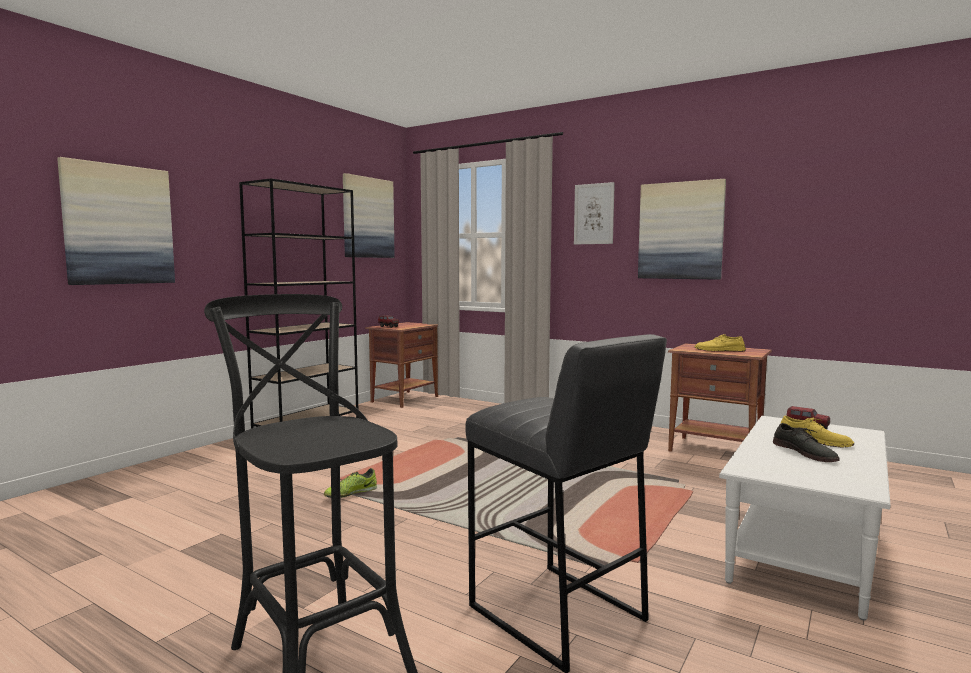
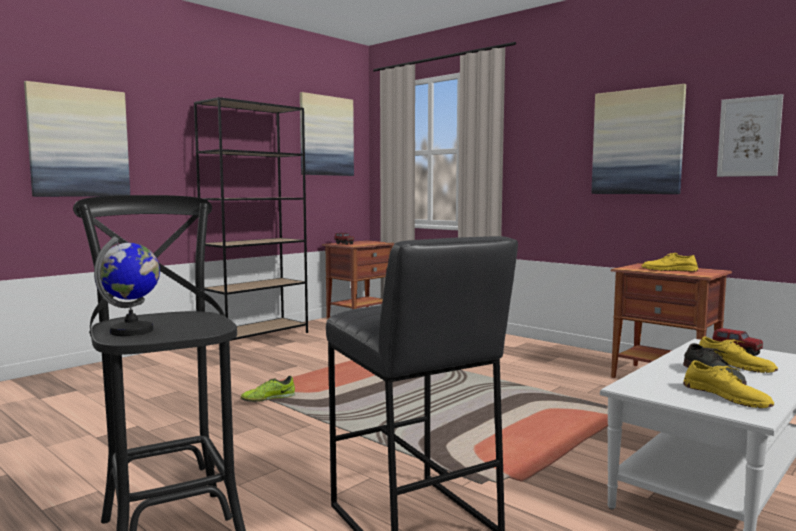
camera: 10 degrees right, 0 degrees up
(289, 445) = (132, 331): none -> globe
(594, 214) = (547, 126): picture -> picture (749, 137)
(830, 472) = (726, 396): none -> yellow shoe

